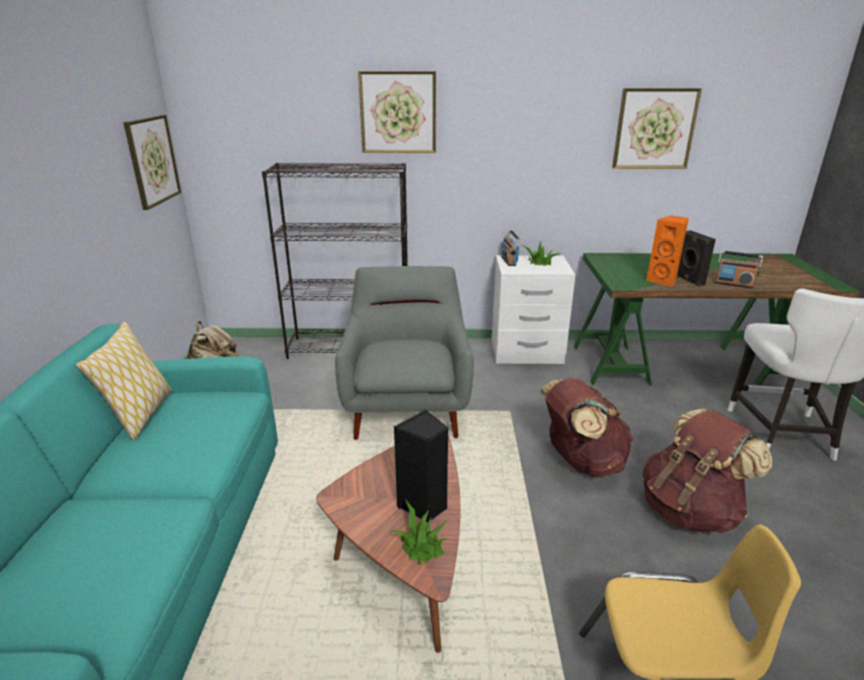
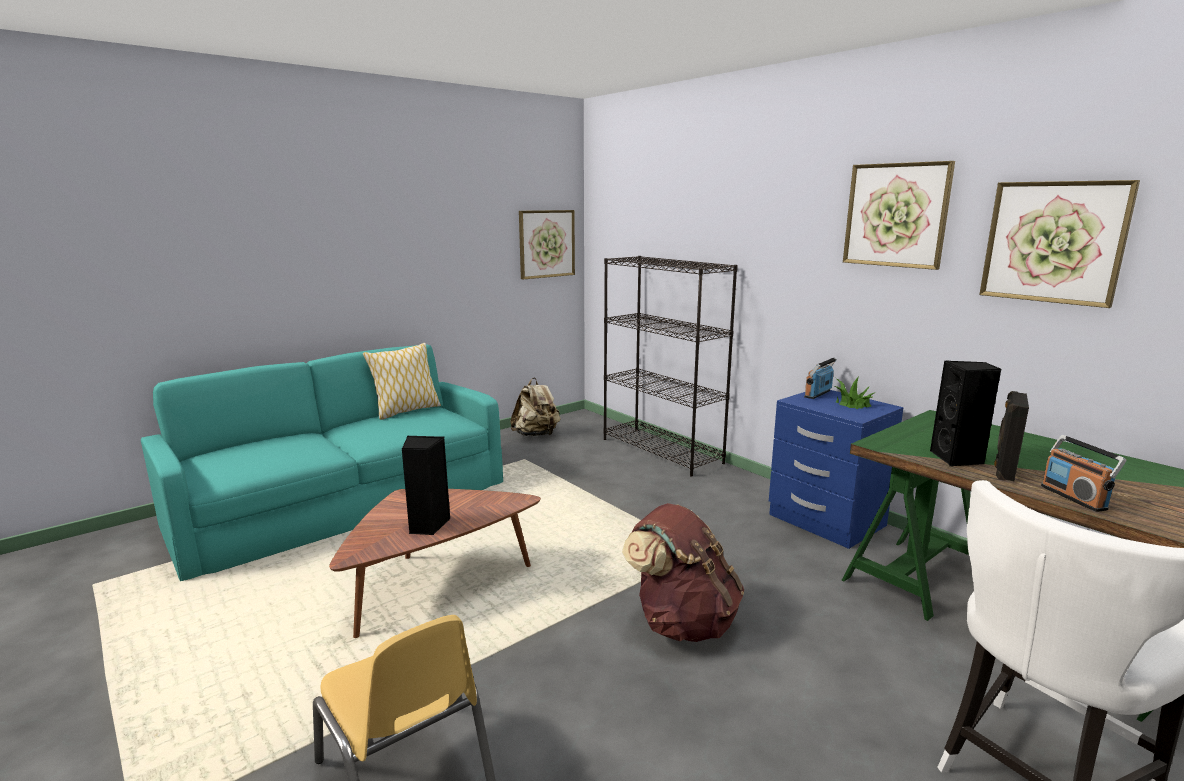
camera: 50 degrees right, 10 degrees down
(398, 112) = (737, 212): picture -> picture (896, 215)
(407, 408) = (621, 507): grey armchair -> none
(421, 545) = (381, 540): potted plant -> none
(526, 352) = (825, 521): white nightstand -> blue nightstand
(663, 280) = (958, 459): orange speaker -> black speaker
(690, 510) = (704, 727): brown backpack -> none

